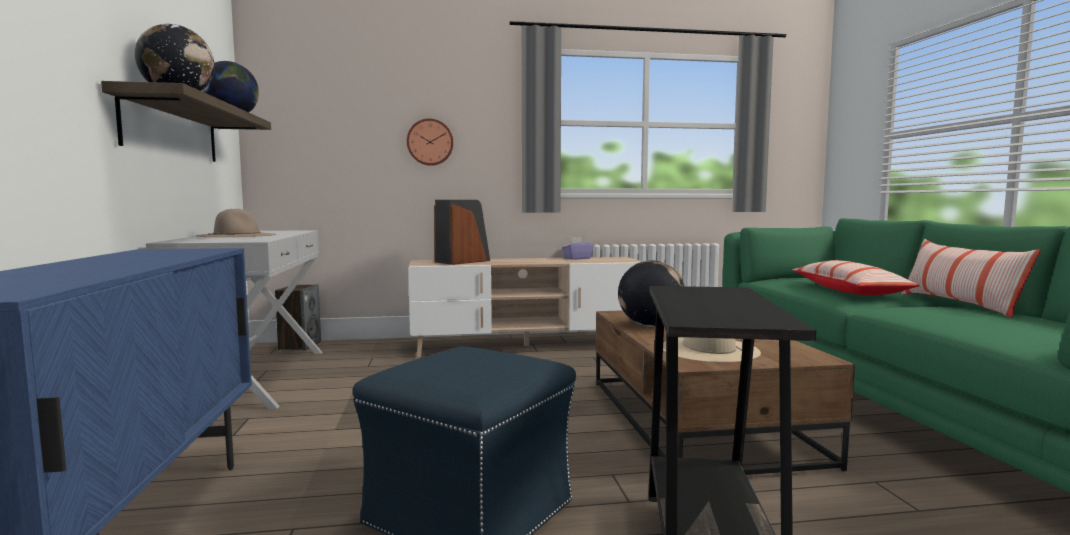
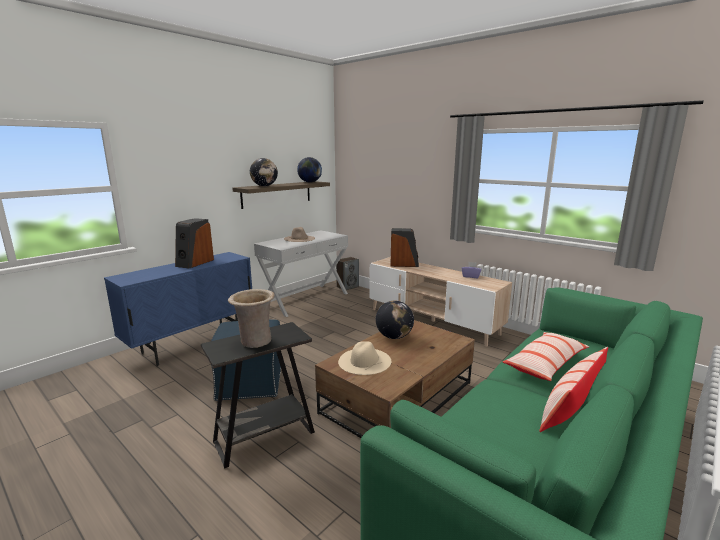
camera: 50 degrees right, 10 degrees up
(113, 260) = (194, 263): none -> speaker
(430, 142) = (409, 190): wall clock -> none
(720, 303) = (254, 341): none -> beige vase

